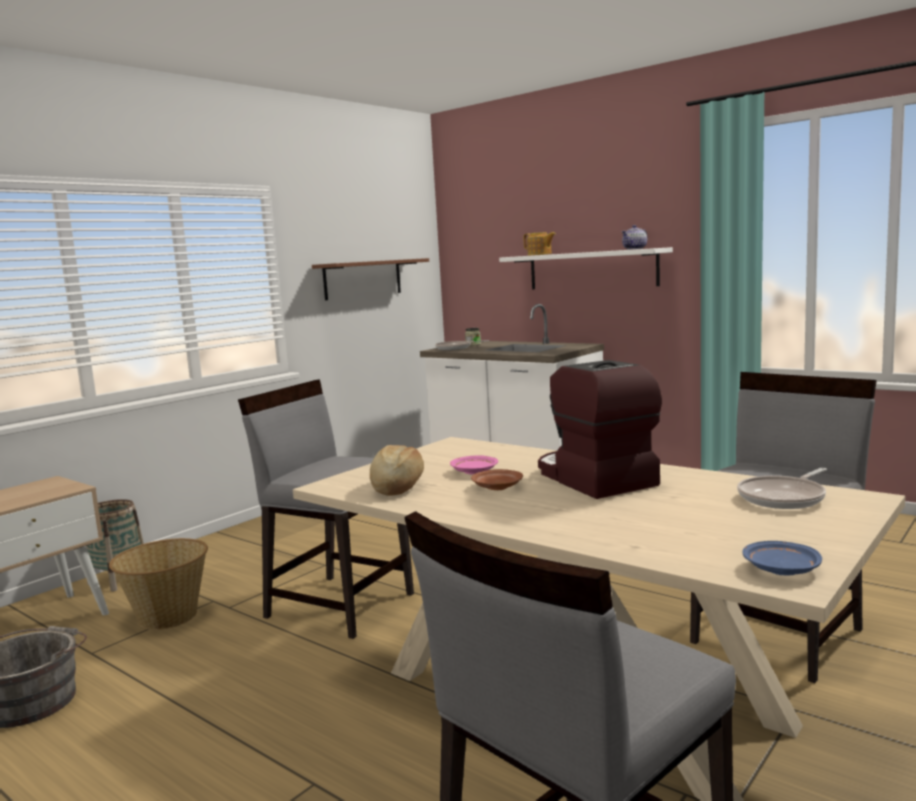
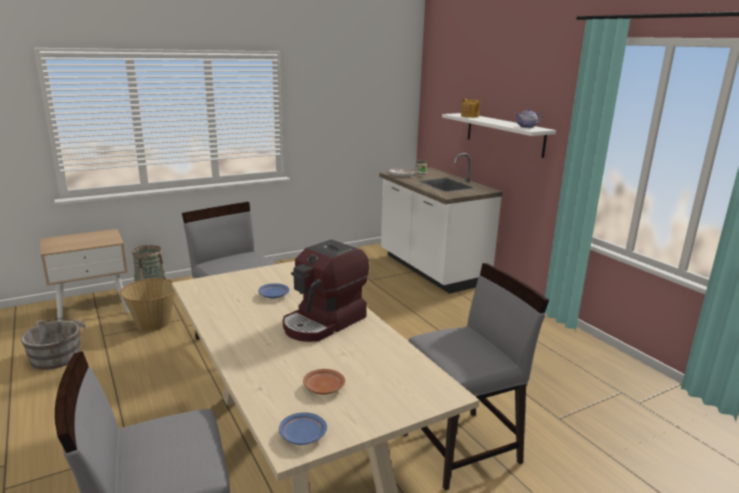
camera: 20 degrees right, 10 degrees up
(363, 279) = (349, 116): brown shelf -> none
(397, 487) = (218, 297): bread -> none
(473, 471) = (273, 295): pink plate -> blue plate
(497, 487) = (265, 313): brown plate -> brown plate (323, 388)
(593, 479) = (324, 322): coffee machine -> coffee machine turned 135 degrees counterclockwise
(784, 498) = (402, 376): frying pan -> none

